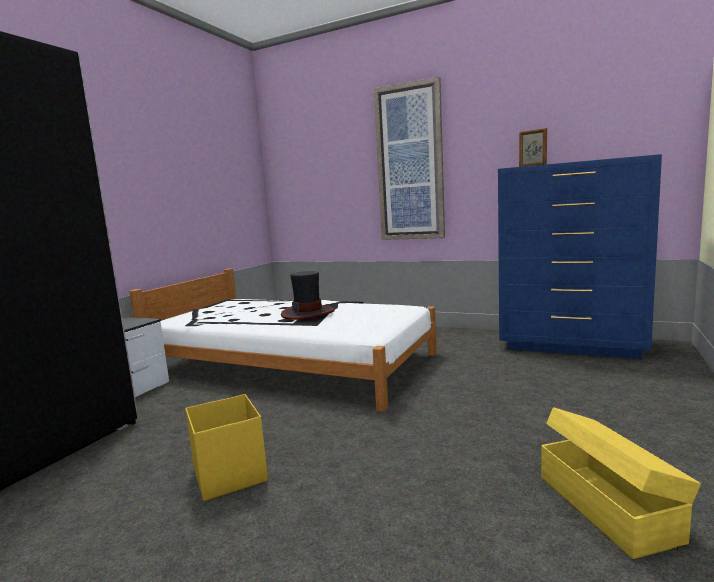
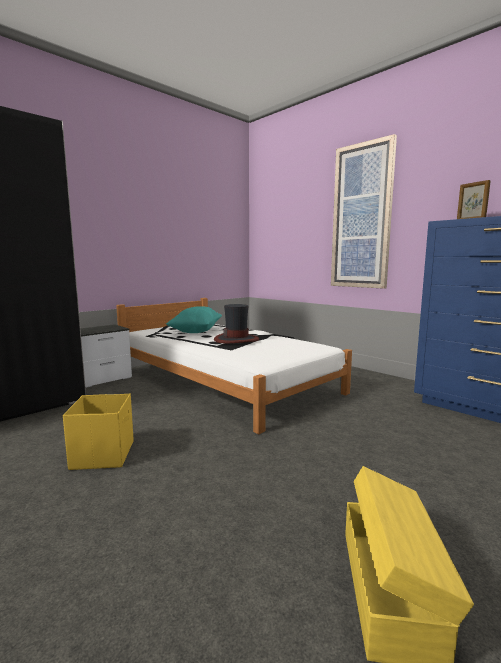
camera: 20 degrees right, 0 degrees up
(244, 311) = (195, 332): none -> turquoise pillow

